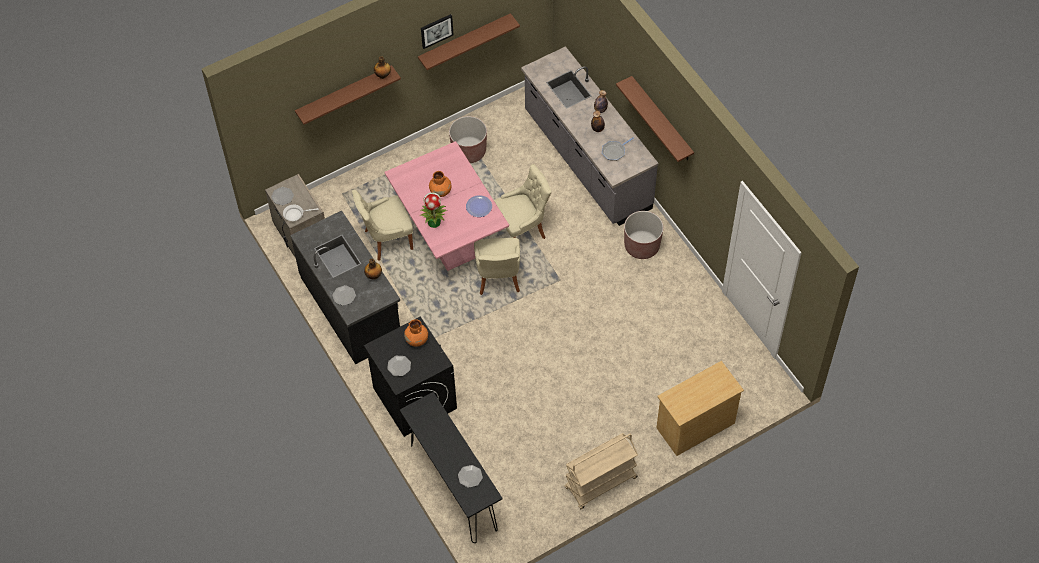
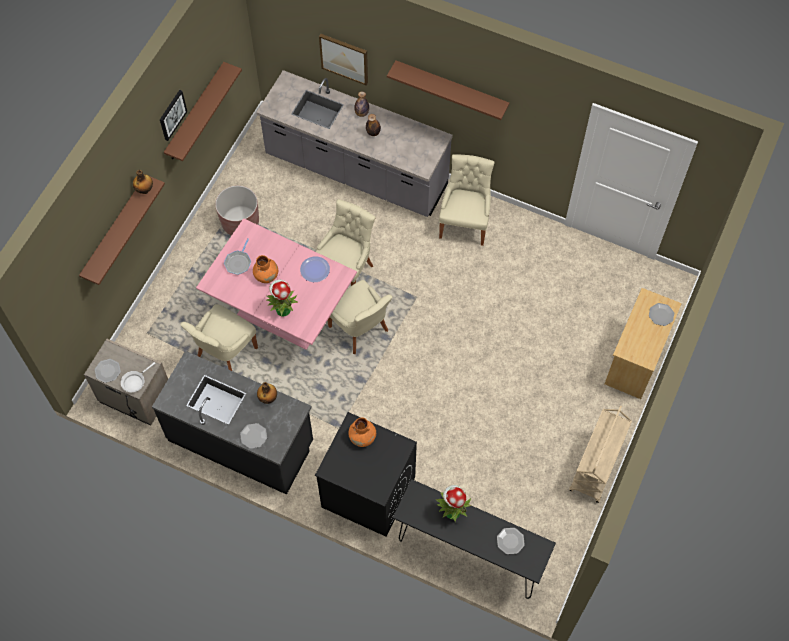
camera: 35 degrees left, 5 degrees up
(399, 366) = (365, 474): plate -> plate (661, 315)
(444, 431) = (452, 511): none -> potted plant
(603, 57) = (344, 58): none -> picture
(614, 151) = (405, 145): frying pan -> frying pan (238, 262)
(642, 246) = (465, 223): brown planter -> beige chair

